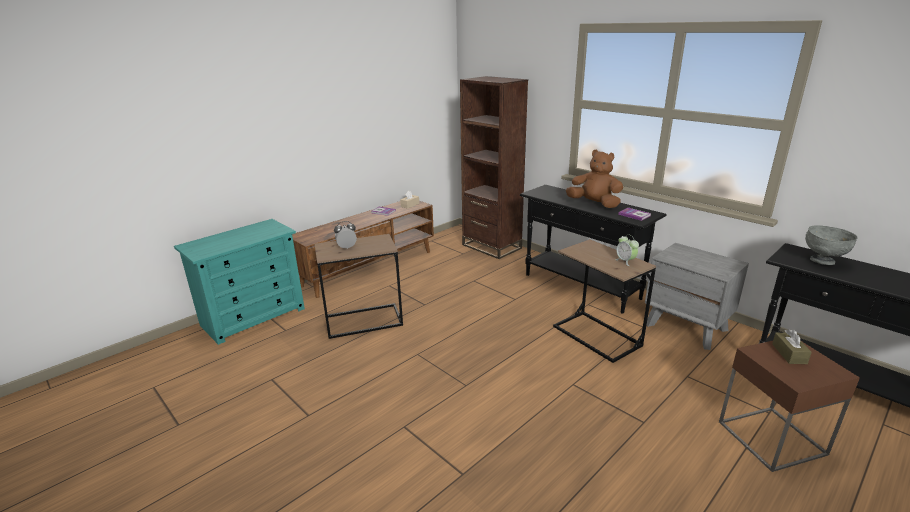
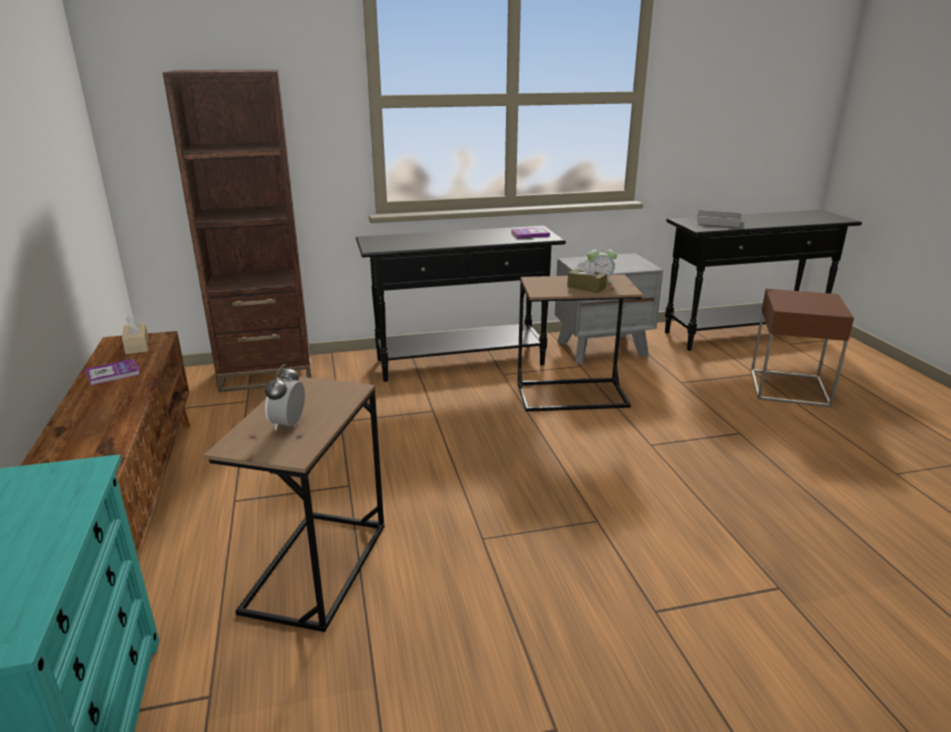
camera: 60 degrees left, 0 degrees up
(594, 204) = (469, 237): brown plush toy -> none
(789, 354) = (794, 299): brown tissue box -> brown tissue box (586, 287)
(823, 261) = (716, 222): grey bowl -> book

